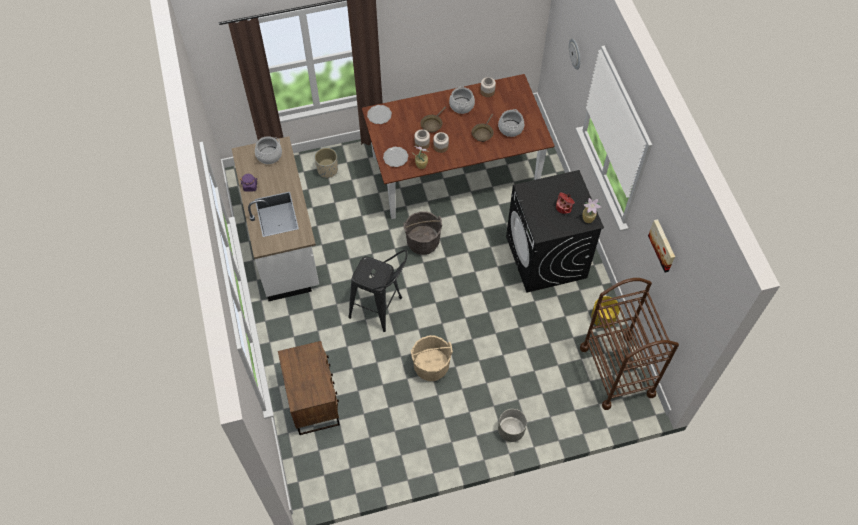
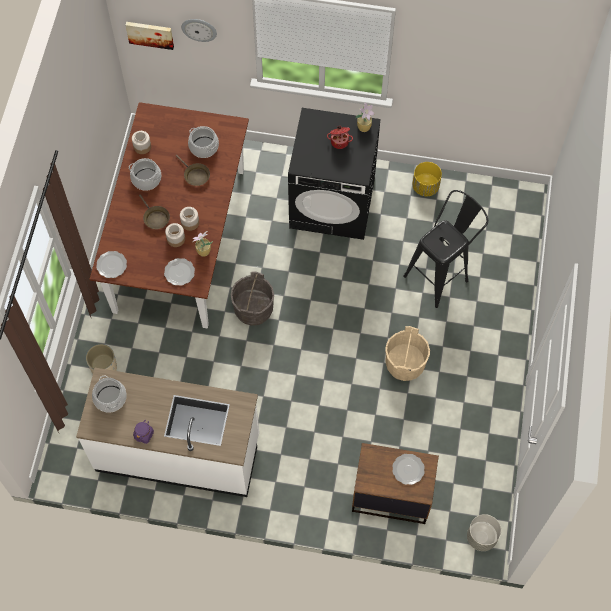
camera: 65 degrees left, 5 degrees up
(313, 383) = (408, 469): none -> plate
(381, 310) = (315, 385): black stool -> black stool (441, 274)
(510, 430) = (506, 322): grey planter -> grey planter (481, 537)
(617, 371) = (486, 202): brown cart -> none
(663, 245) = (466, 68): picture -> picture (150, 34)

